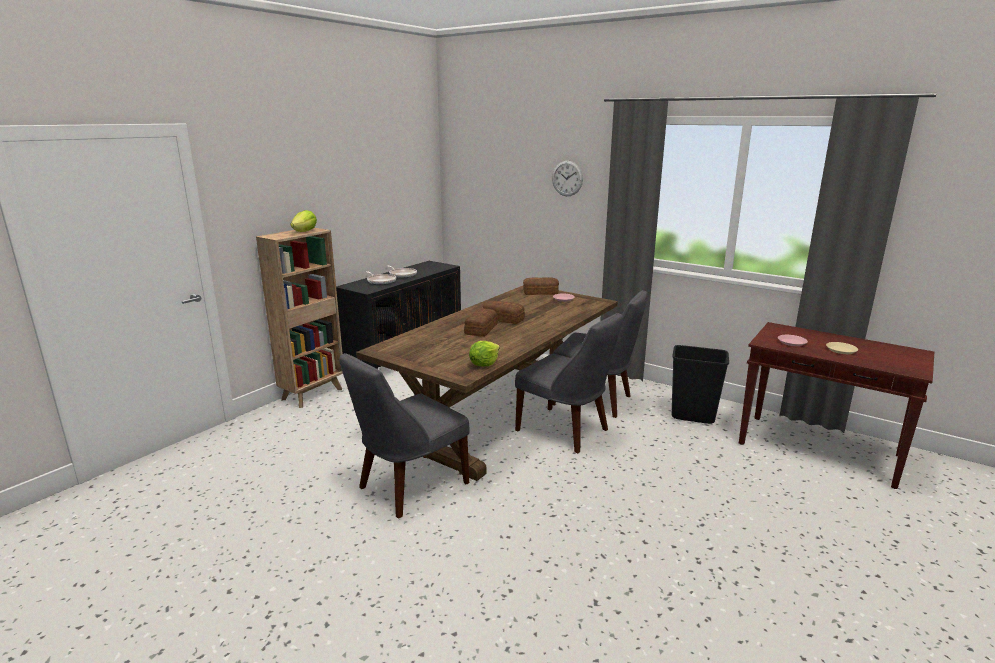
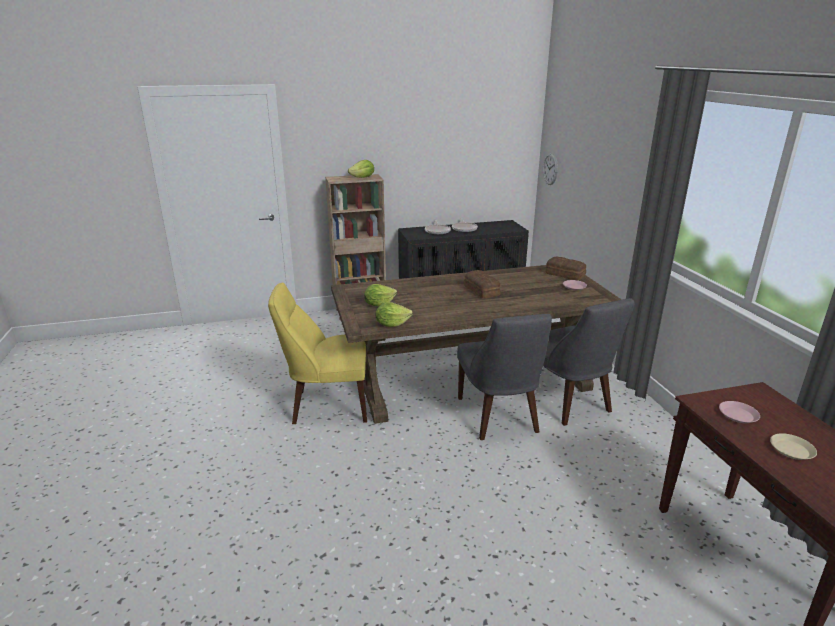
camera: 40 degrees right, 5 degrees up
(409, 487) = (327, 406): grey chair -> yellow chair
(439, 353) = (379, 304): none -> lettuce
(480, 329) = (445, 294): bread -> none
(567, 178) = (624, 155): wall clock -> wall clock (550, 169)
(693, 416) = (651, 460): black trash can -> none

